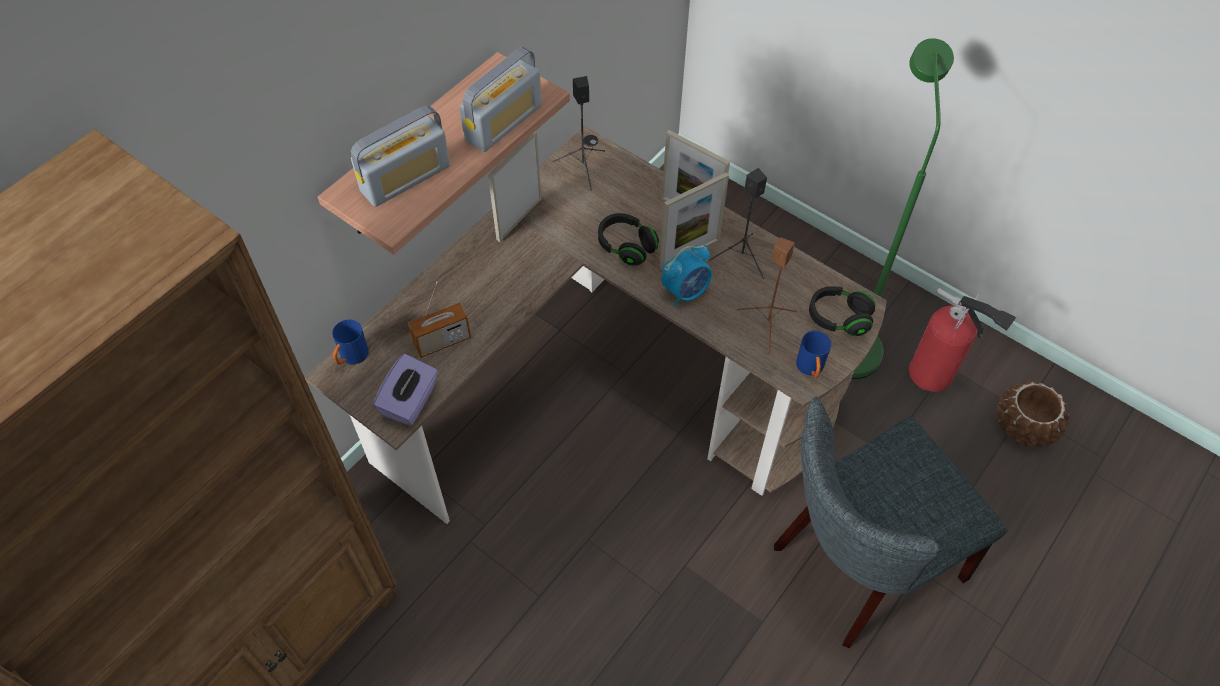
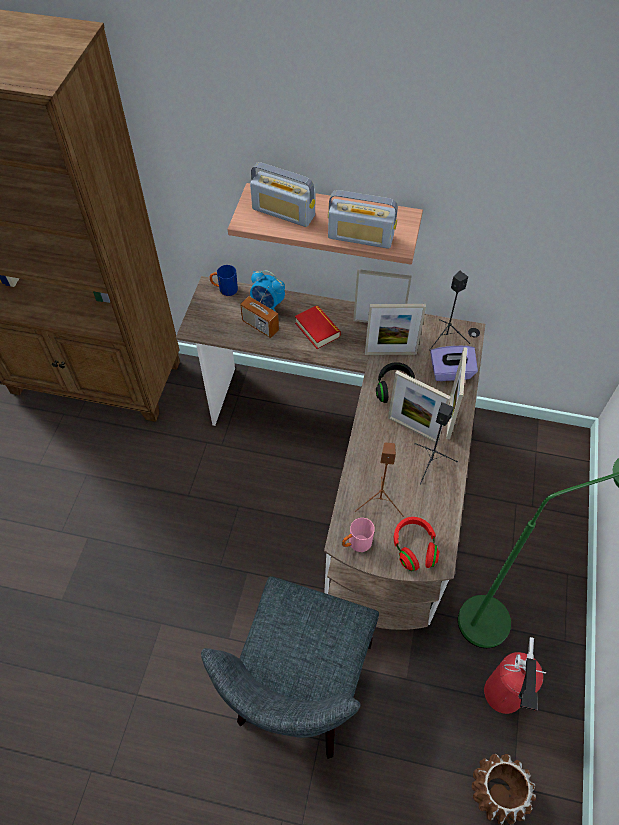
camera: 65 degrees right, 0 degrees up
(410, 401) = (209, 330): purple tissue box -> purple tissue box (451, 372)
(490, 283) = (317, 330): none -> book
(572, 227) = (390, 353): none -> picture frame
(686, 291) = (377, 439): alarm clock -> alarm clock (267, 305)
(810, 369) = (356, 544): blue mug -> pink mug
(839, 318) = (414, 548): black headphones -> red headphones
(858, 566) = (300, 691): grey chair -> grey chair turned 105 degrees counterclockwise

